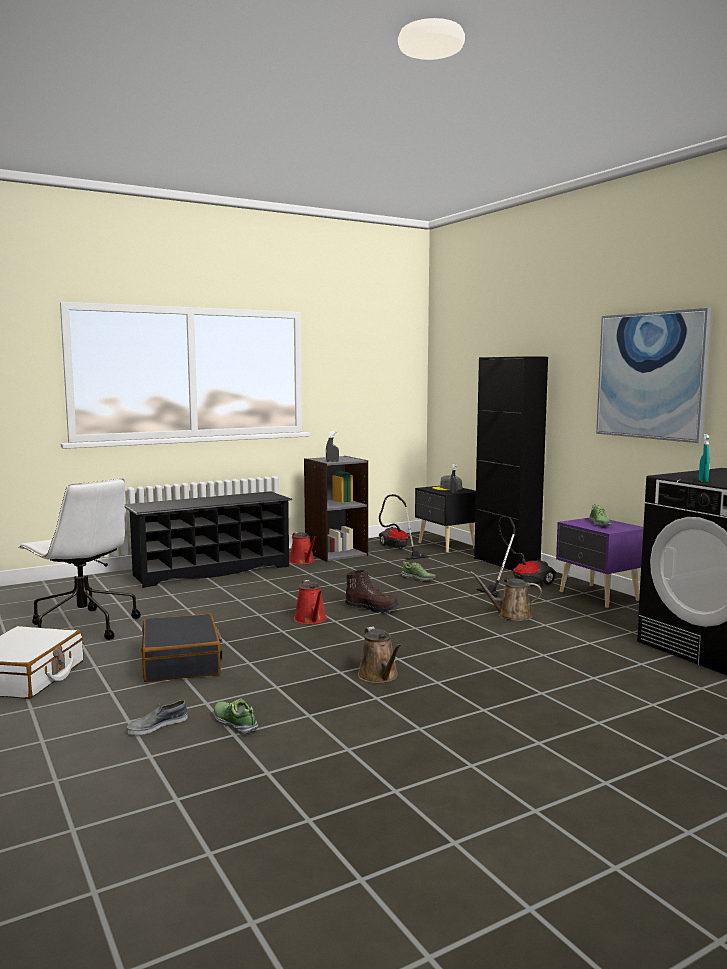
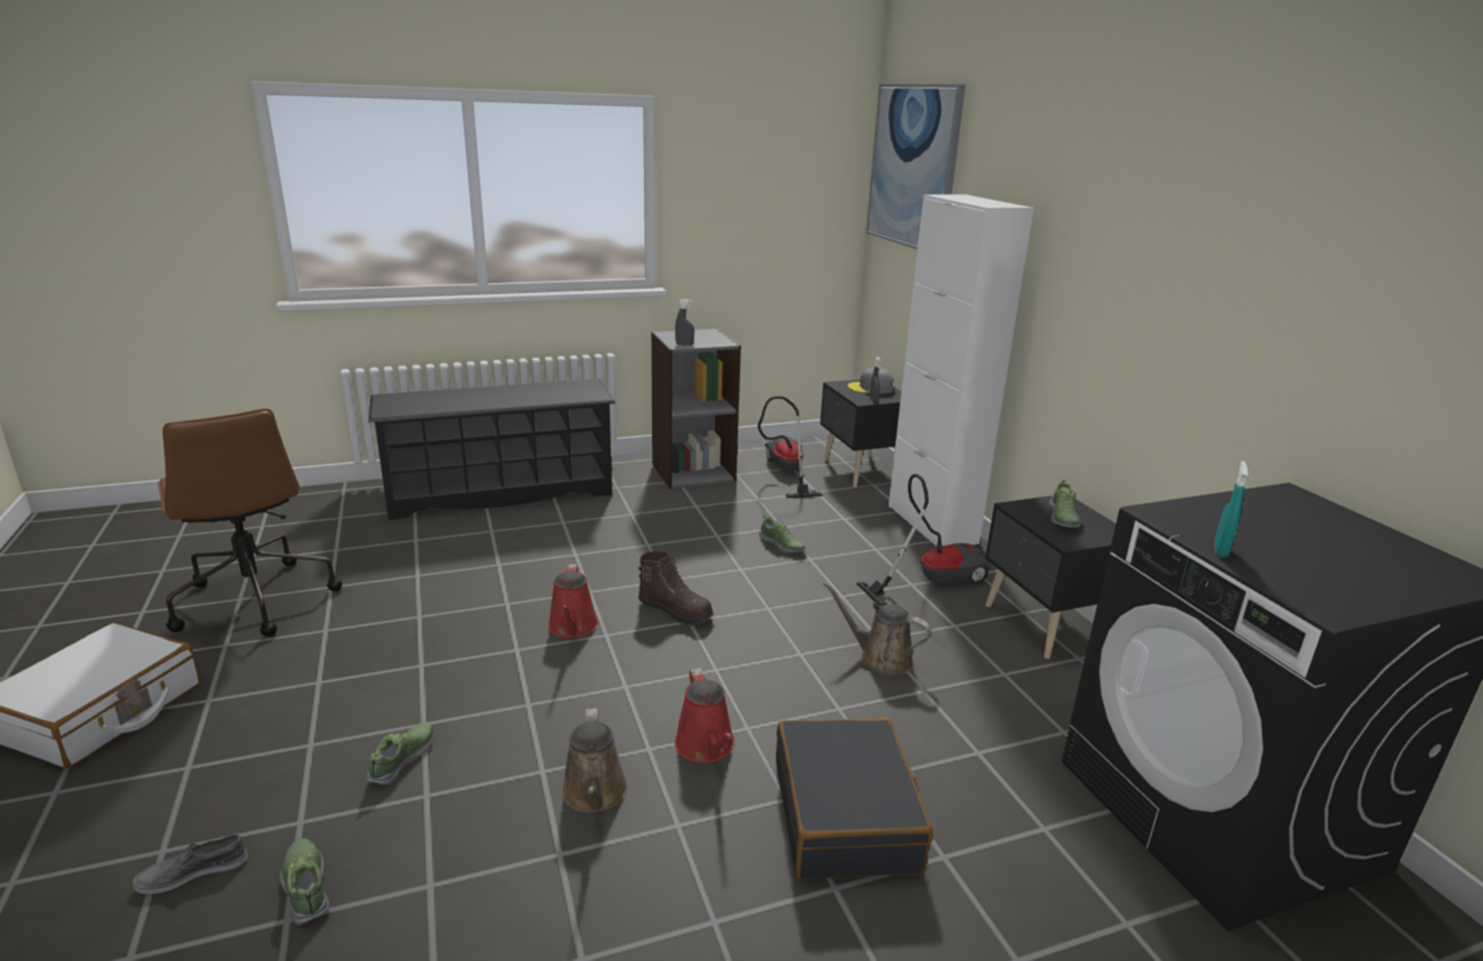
camera: 10 degrees right, 15 degrees up
(82, 626) = (254, 599): white office chair -> brown office chair
(181, 662) = (330, 707): black suitcase -> black suitcase (846, 815)
(249, 676) = (403, 759): none -> shoe
(303, 562) = (636, 486): red watering can -> red watering can (706, 747)
(506, 563) = (931, 524): black cabinet -> white cabinet
(598, 596) = (1044, 626): purple nightstand -> black nightstand
(650, 375) = (1196, 278): picture -> picture (913, 166)

